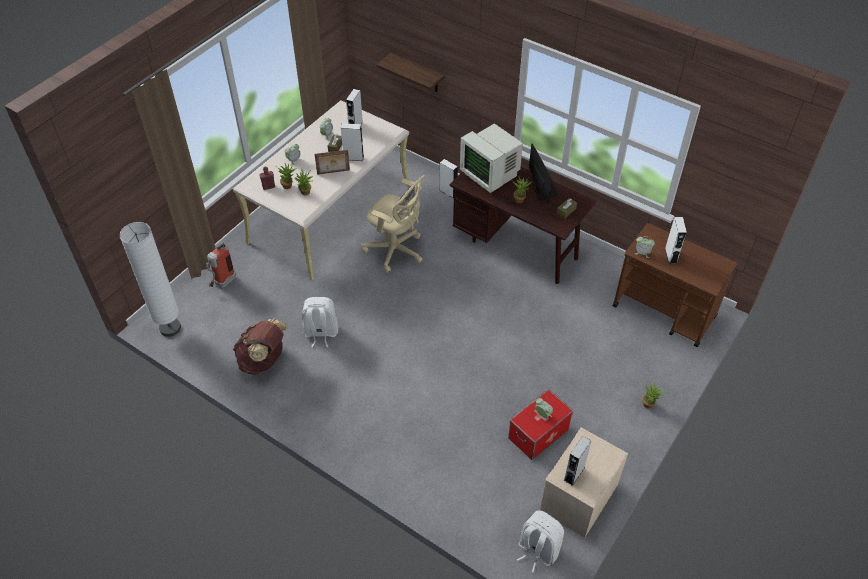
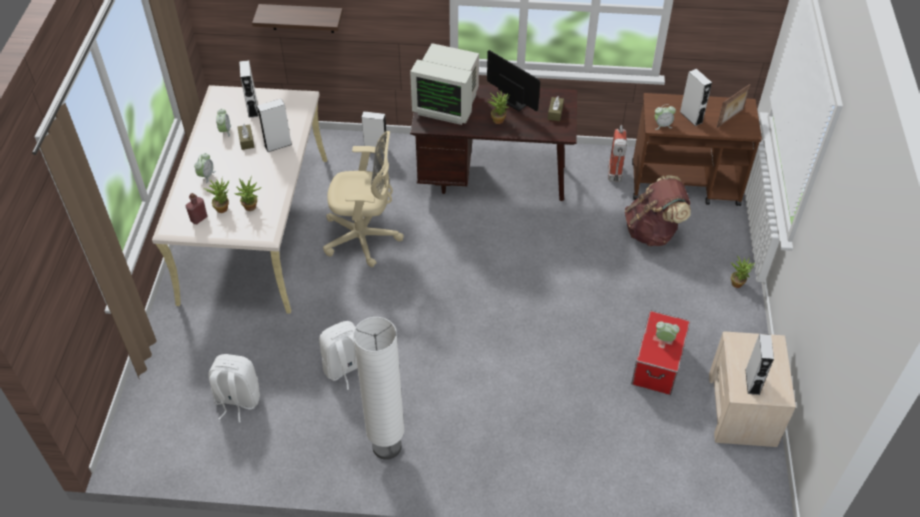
camera: 30 degrees left, 0 degrees up
(170, 328) = (152, 450): white floor lamp -> white floor lamp (386, 446)
(222, 284) = (181, 366): fire extinguisher -> fire extinguisher (614, 178)
(263, 360) = (301, 432): brown backpack -> brown backpack (652, 231)
(333, 172) = (266, 171): picture frame -> picture frame (730, 119)
(537, 549) = (743, 483): white backpack -> white backpack (237, 400)

